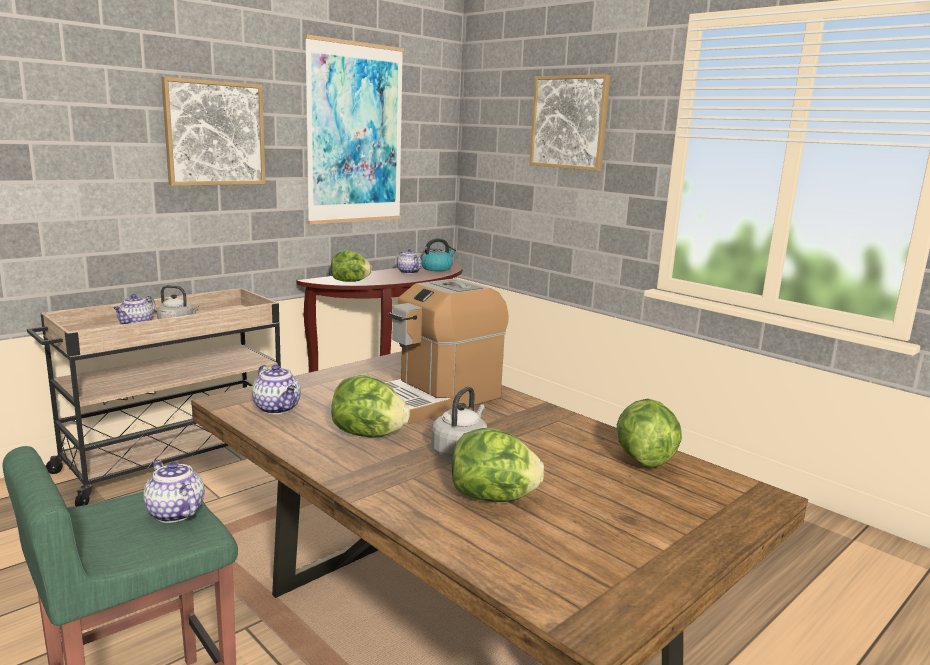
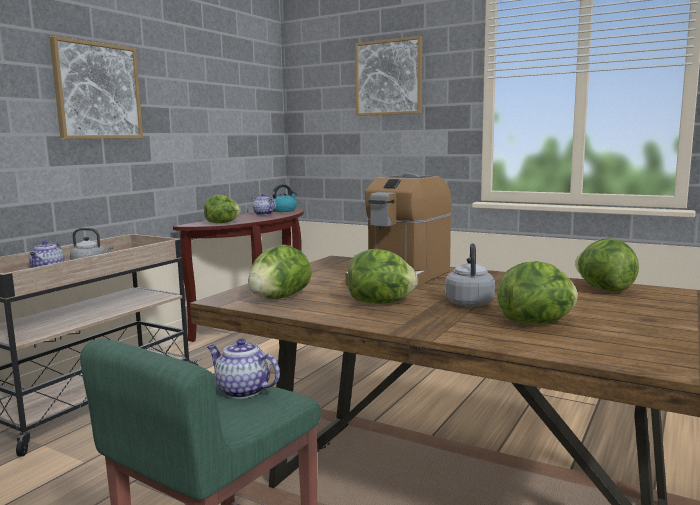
camera: 15 degrees left, 5 degrees down
(278, 408) = (279, 298): teapot -> lettuce
(355, 134) = (209, 95): picture -> none

